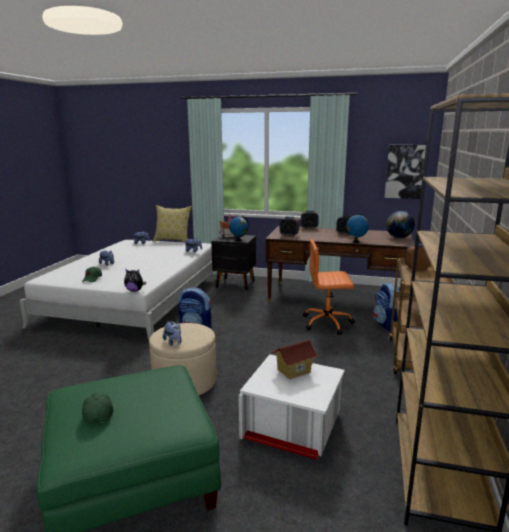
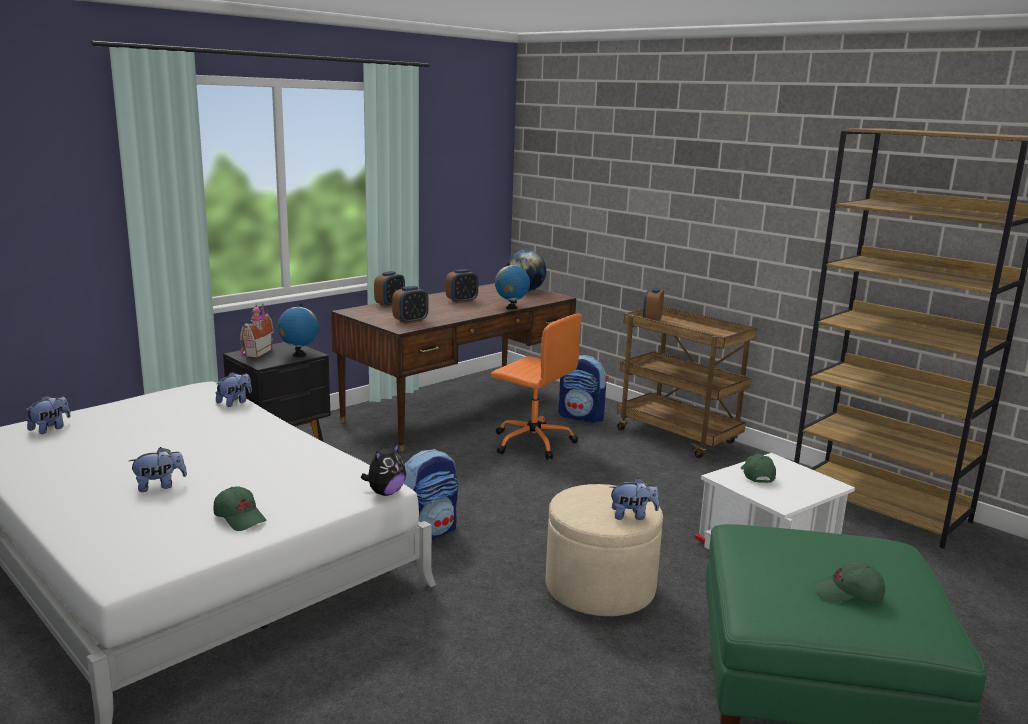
camera: 60 degrees left, 0 degrees up
(173, 240) = (104, 400): pillow -> none
(293, 370) = (756, 475): toy house -> green cap
(328, 323) = (532, 442): orange office chair -> orange office chair turned 90 degrees counterclockwise
(404, 171) = (480, 190): picture -> none

